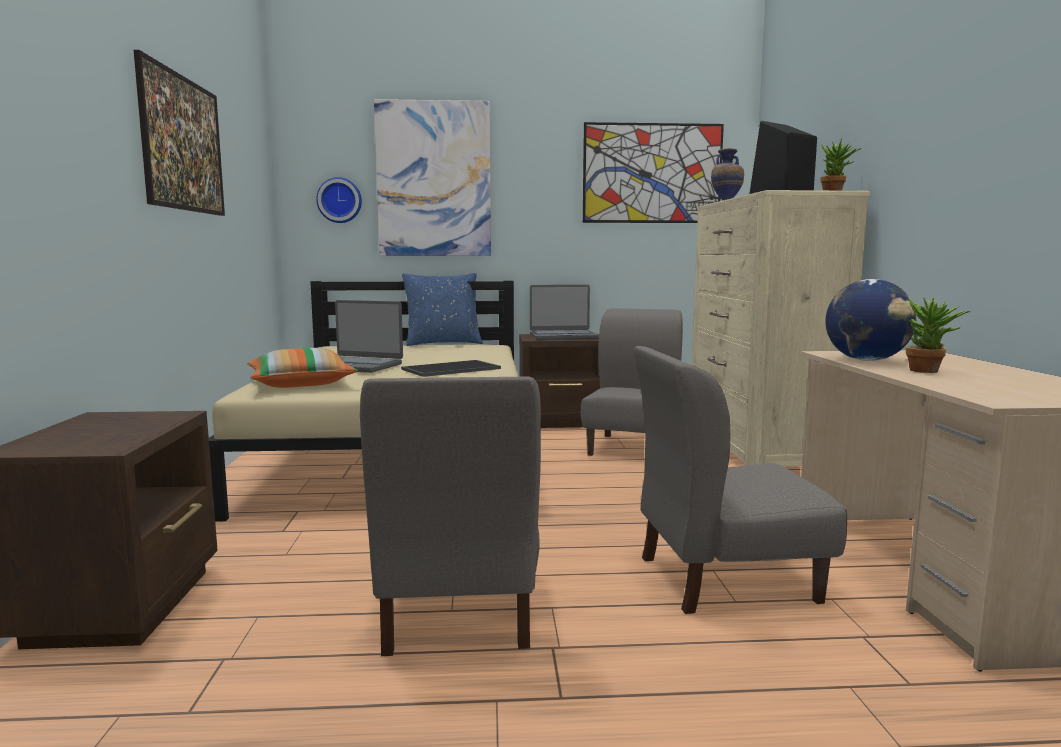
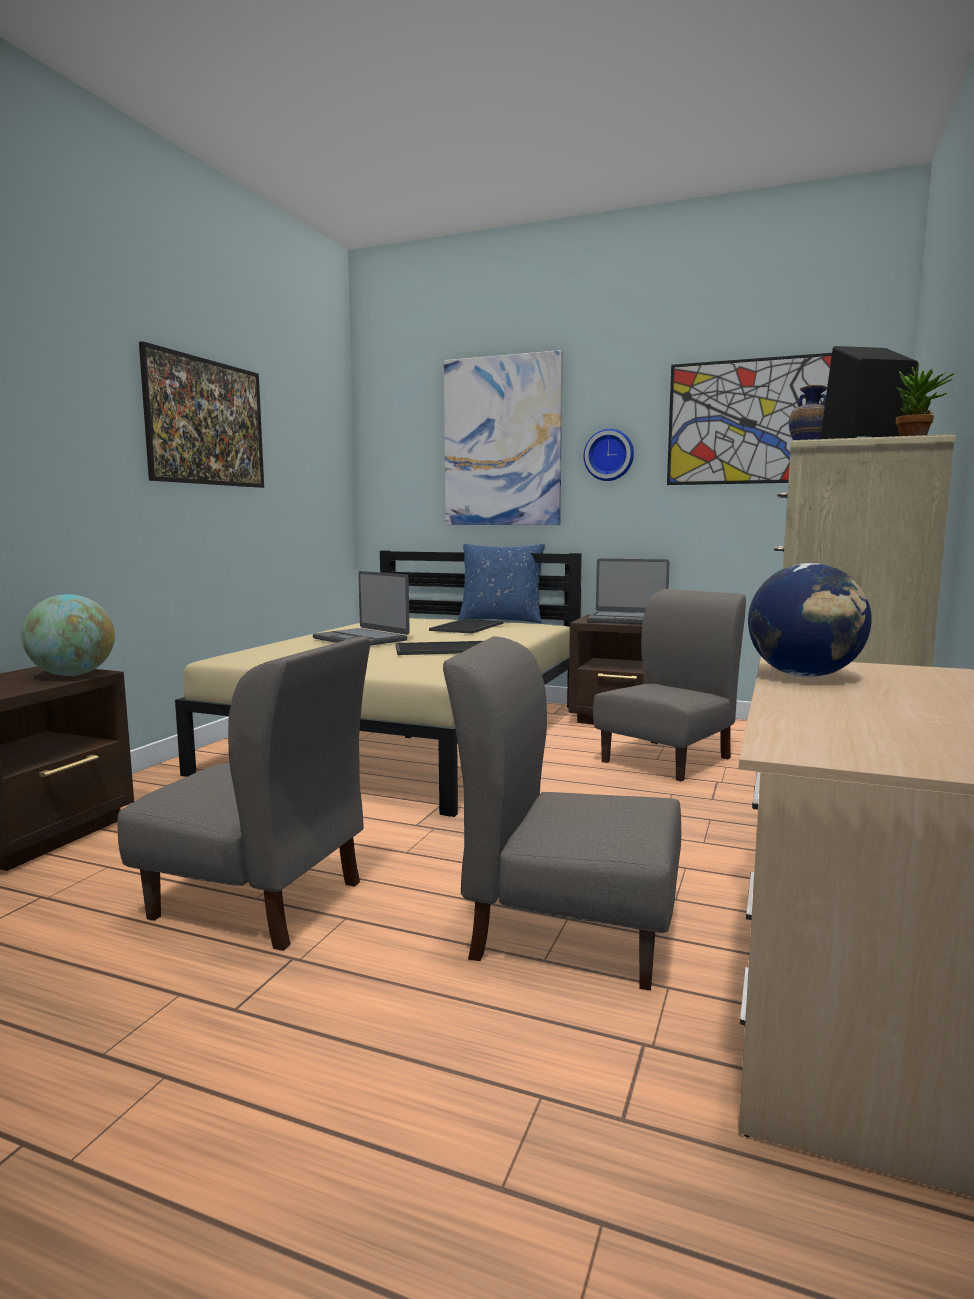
camera: 25 degrees right, 0 degrees up
(157, 418) = (73, 675): none -> globe
(302, 384) = (279, 654): pillow -> none
(340, 200) = (411, 467): wall clock -> wall clock (609, 455)
(429, 349) = (466, 626): none -> tray
(457, 611) = (259, 900): grey chair -> grey chair turned 90 degrees counterclockwise
(929, 371) = (840, 699): potted plant -> none

